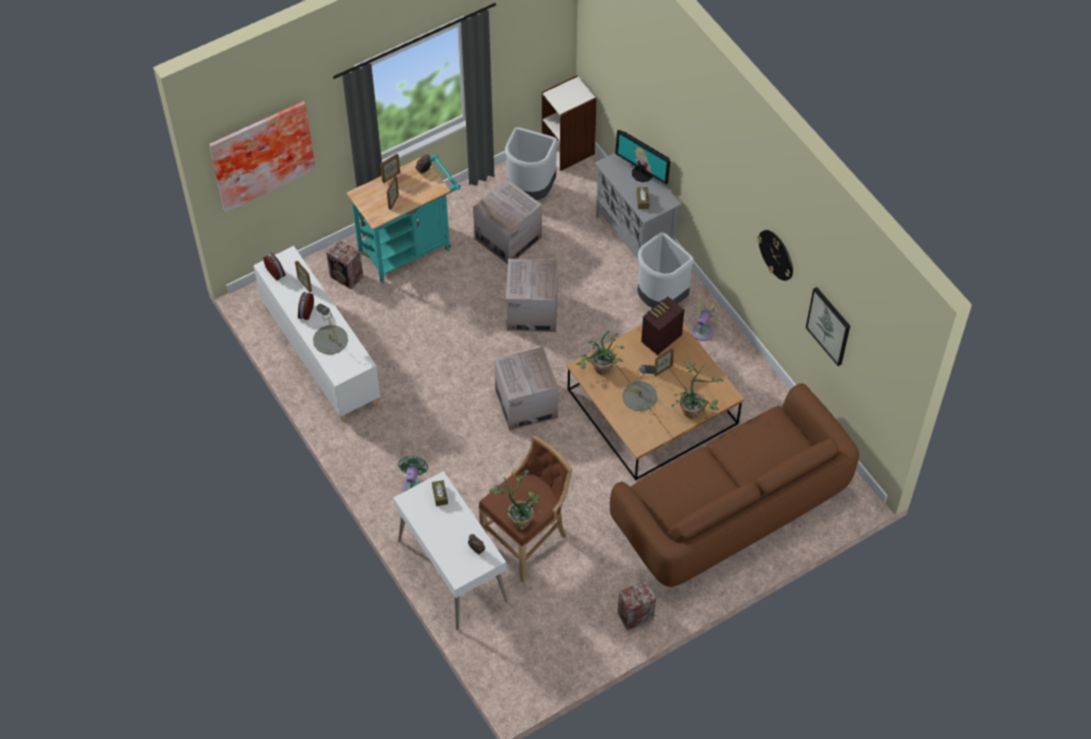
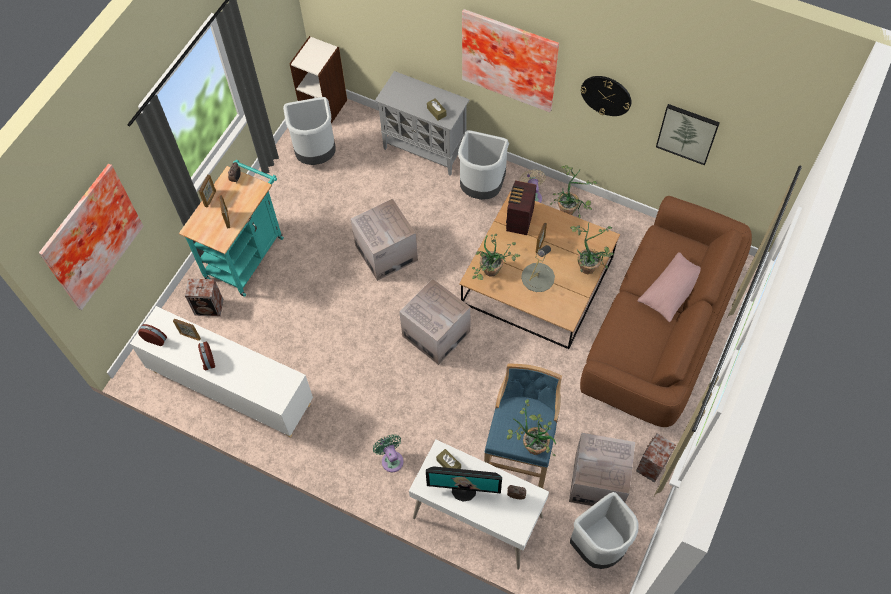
camera: 30 degrees left, 5 degrees up
(330, 339) = (247, 374): grey table lamp -> none
(508, 238) = (324, 203): cardboard box -> cardboard box (598, 481)
(528, 540) = (520, 451): brown stool -> blue stool
(538, 652) = (598, 546): none -> grey trash can
(642, 173) = (420, 90): monitor -> monitor (464, 489)
(714, 179) = (510, 58): none -> picture
(732, 359) = (570, 208): none -> potted plant
(748, 470) = (672, 291): none -> pink pillow

